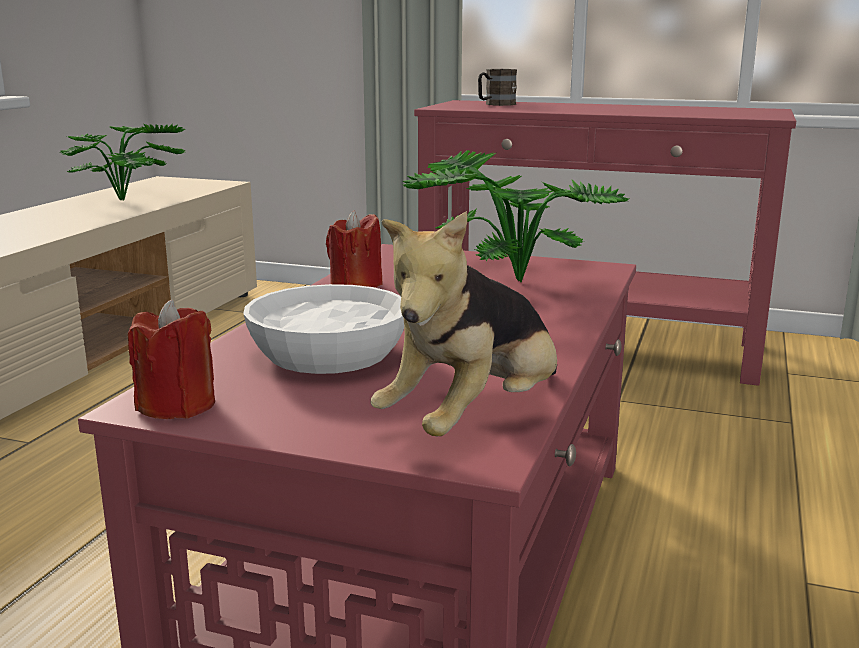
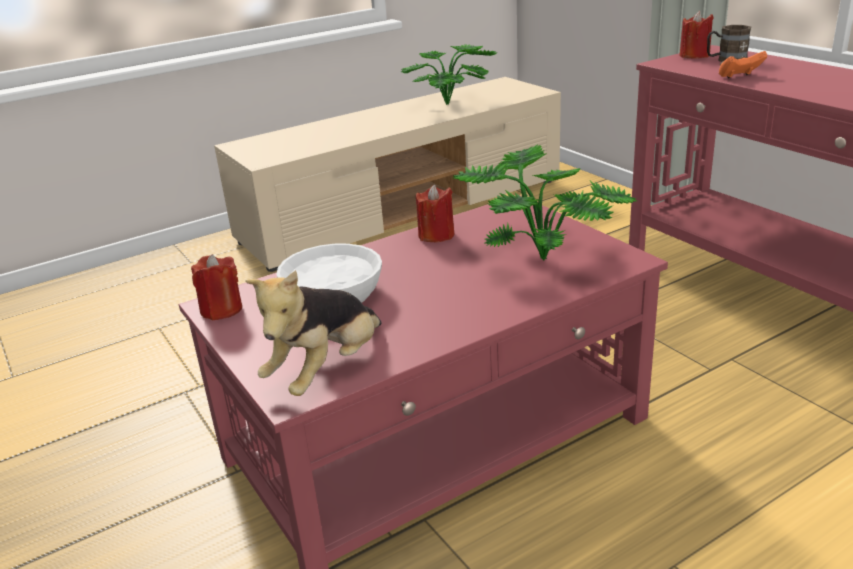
camera: 40 degrees right, 10 degrees up
(457, 104) = (694, 56): none -> red candle
(475, 420) = (327, 371): plush toy -> plush toy turned 45 degrees counterclockwise
(537, 109) = (739, 77): none -> orange game controller

